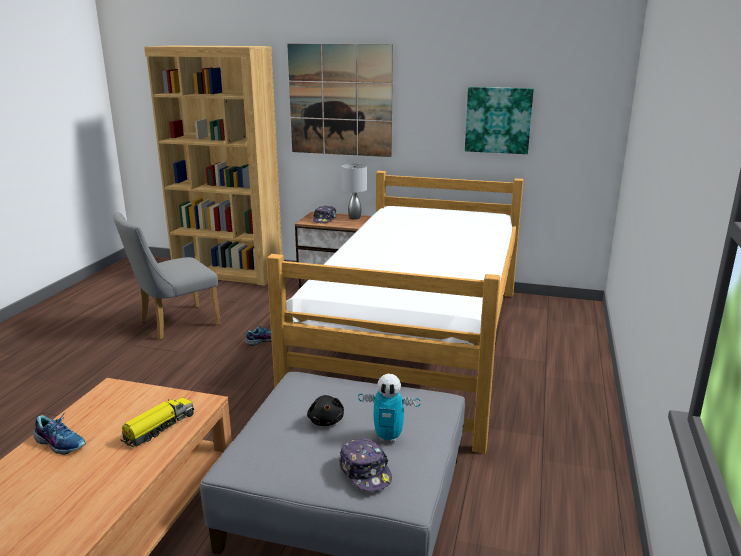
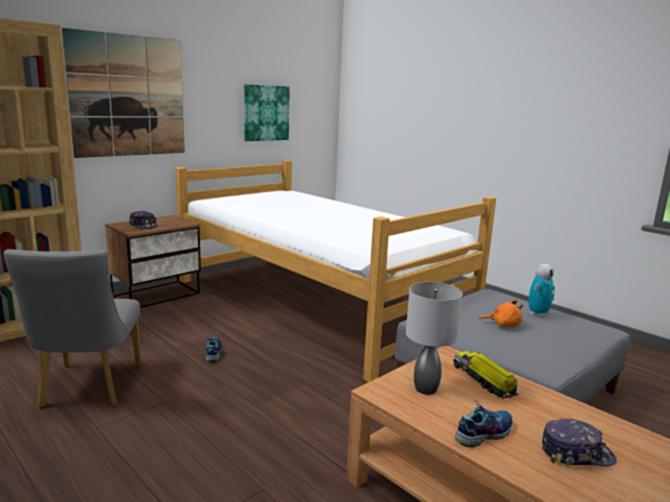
camera: 60 degrees left, 5 degrees down
(326, 421) = (503, 325): black plush toy -> orange plush toy
(355, 218) = (164, 219): grey table lamp -> grey table lamp (426, 388)
(365, 472) = (578, 329): cap -> cap (576, 453)

